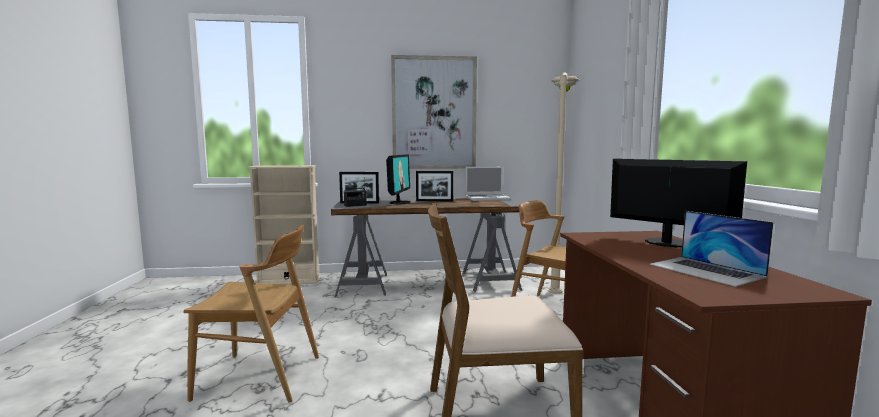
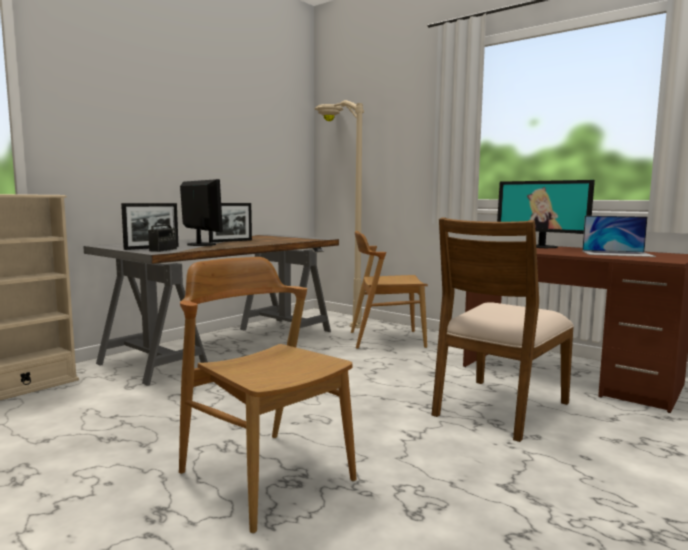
camera: 45 degrees left, 0 degrees up
(259, 377) = (266, 476): brown chair -> brown chair turned 90 degrees counterclockwise
(434, 113) = (196, 130): picture -> none
(487, 198) = (272, 236): laptop -> none
(666, 243) = (541, 246): monitor -> monitor turned 135 degrees counterclockwise

